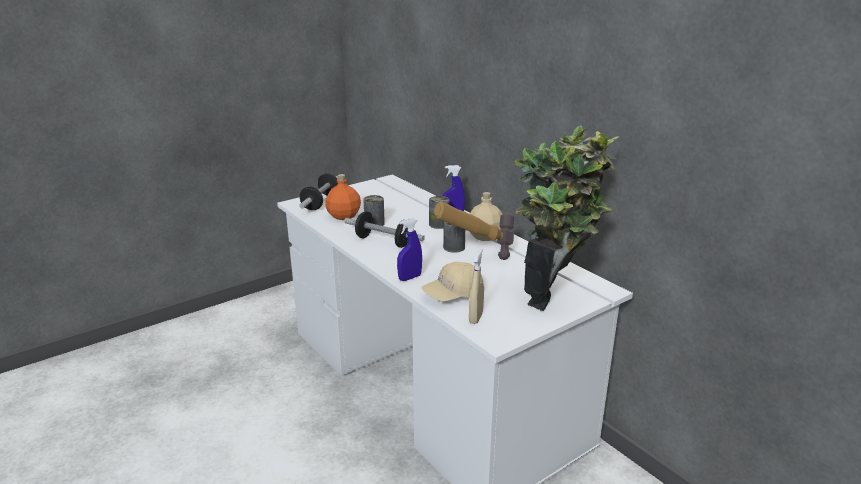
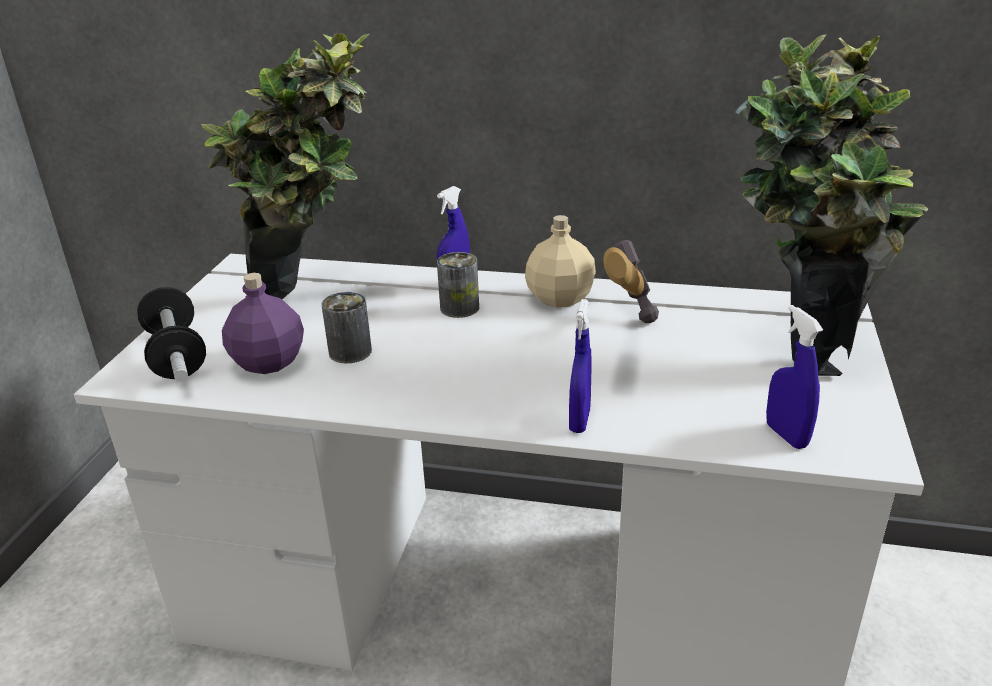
camera: 40 degrees left, 5 degrees up
(343, 216) = (268, 363): orange bottle -> purple bottle
(383, 241) = (423, 377): dumbbell -> none
(395, 201) = (318, 297): none -> potted plant
(453, 295) = (691, 415): beige cap -> none
(454, 247) = (549, 336): can -> none
(476, 318) = (786, 435): beige spray bottle -> blue spray bottle

